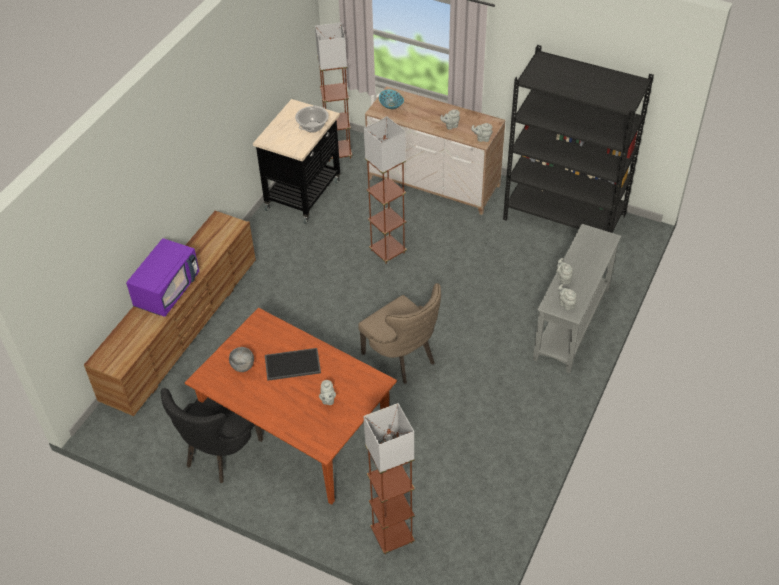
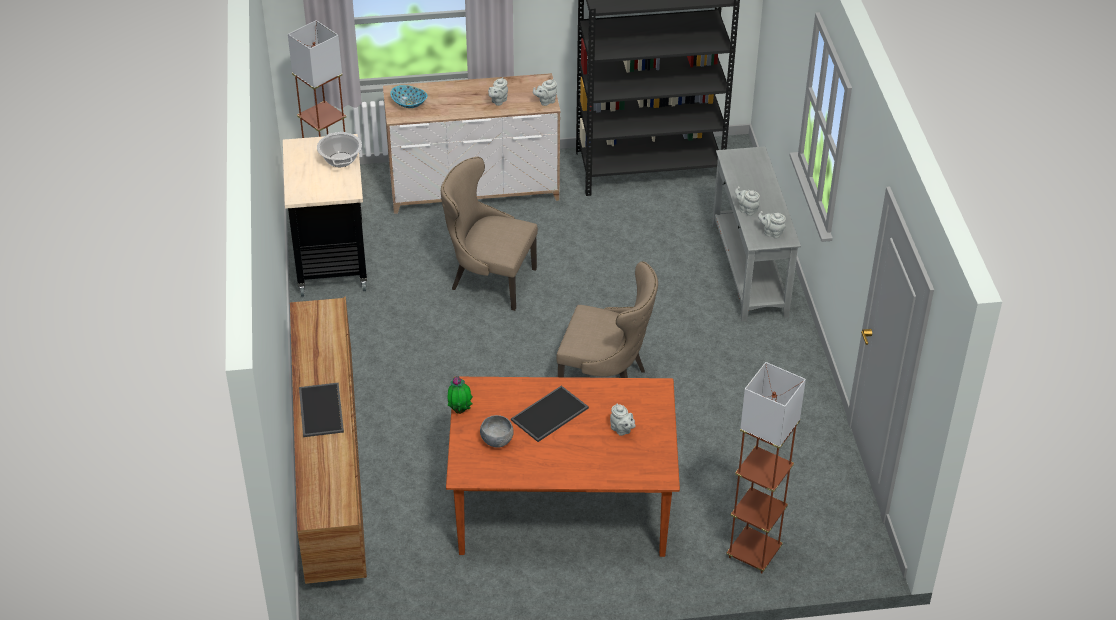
camera: 35 degrees left, 5 degrees down
(167, 290) = (320, 409): purple microwave -> tray
(220, 453) = (496, 569): black chair -> none
(240, 333) = (460, 410): none -> potted plant
(387, 251) = (489, 281): brown floor lamp -> beige chair

